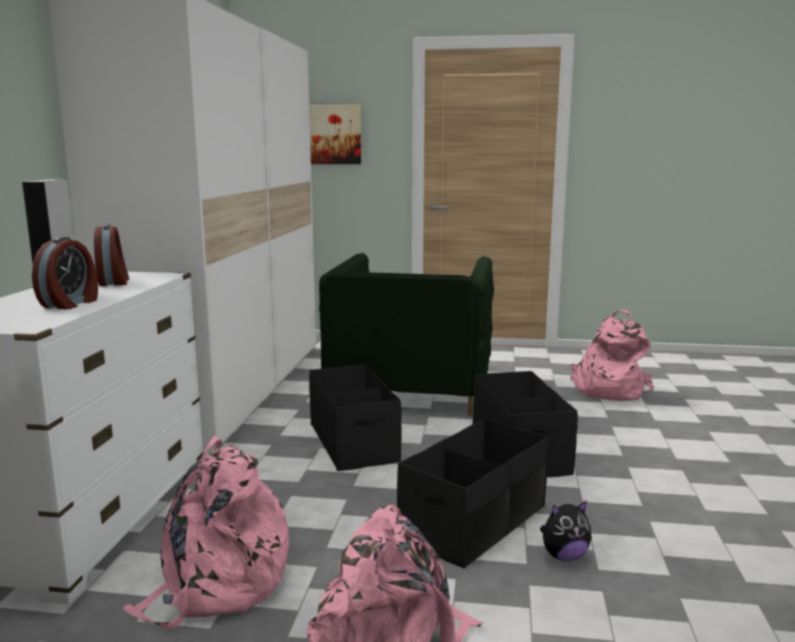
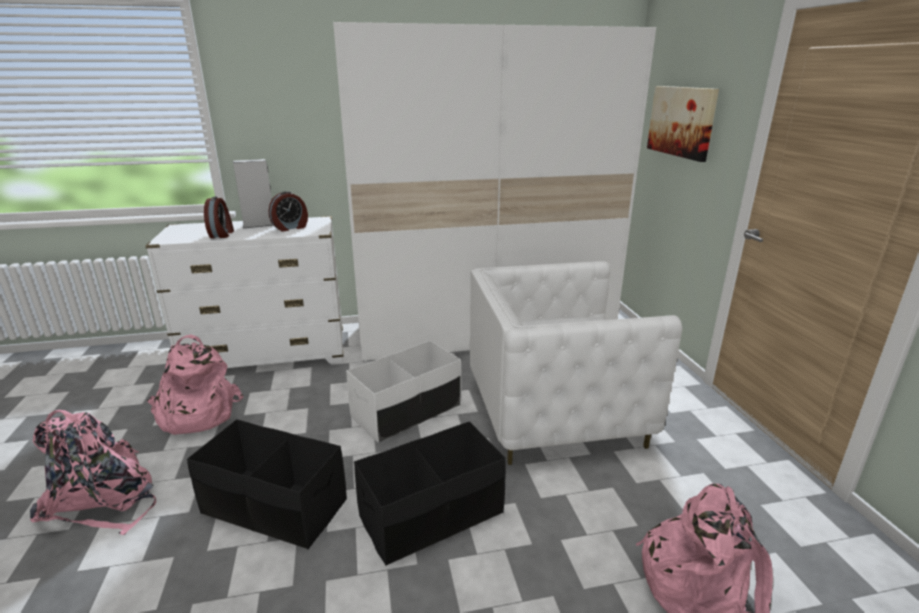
camera: 70 degrees right, 10 degrees up
(71, 304) = (222, 234): alarm clock -> alarm clock turned 90 degrees counterclockwise
(353, 442) = (407, 411): black storage box -> white storage box
(411, 388) = (554, 412): green armchair -> white armchair
(564, 556) = (216, 575): plush toy -> none

